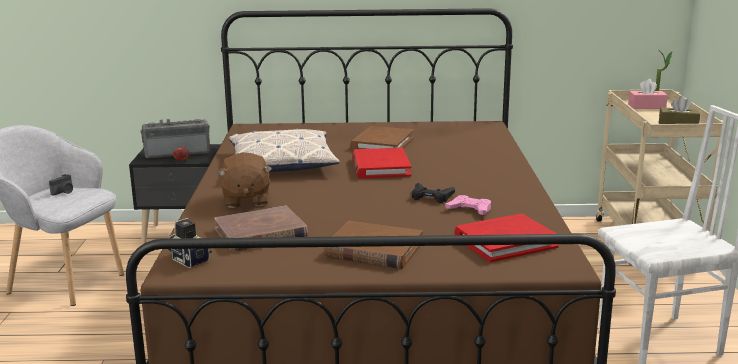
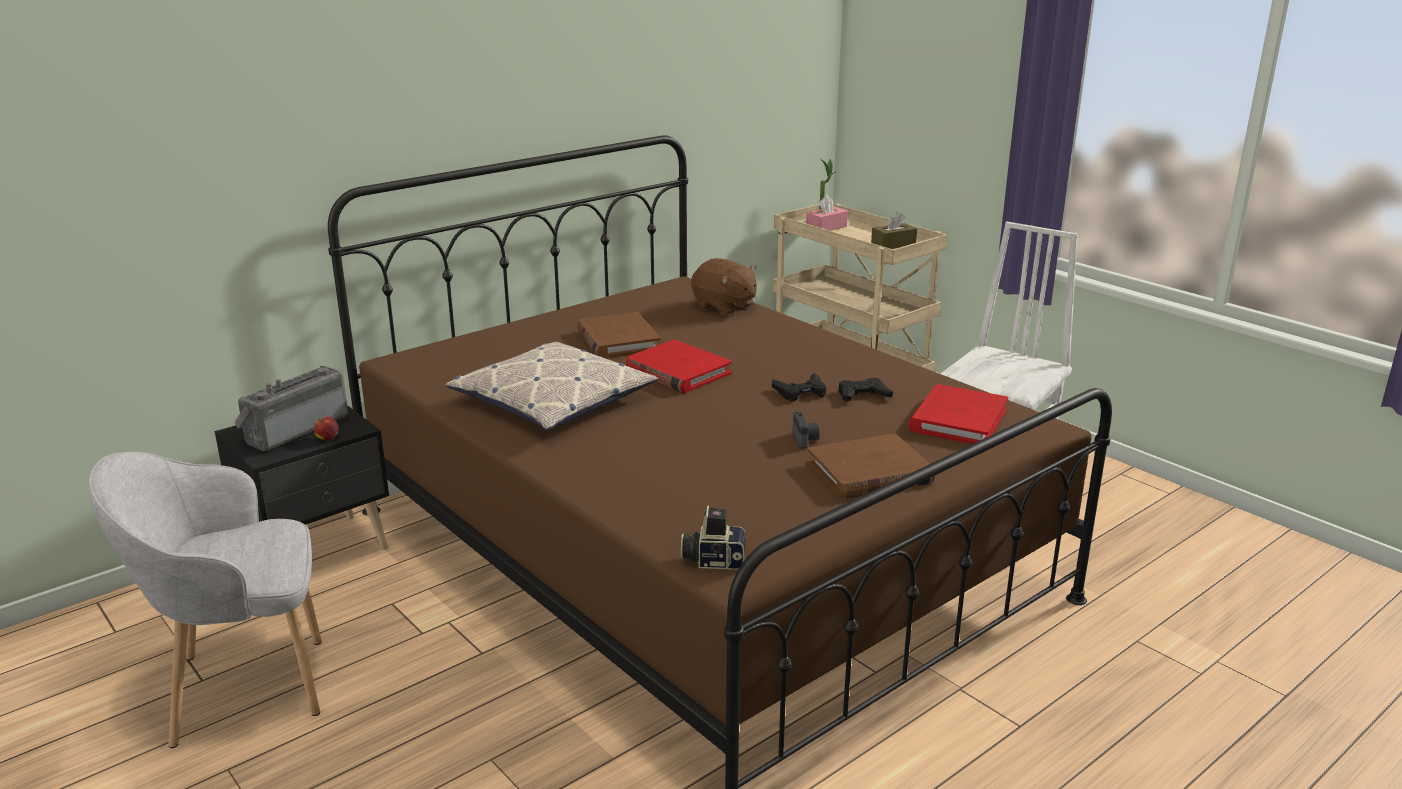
camera: 40 degrees left, 5 degrees up
(64, 192) = (223, 545): camera -> camera (805, 439)
(245, 200) = (617, 463): brown plush toy -> brown plush toy (724, 307)
(261, 234) = (724, 498): brown book -> none
(469, 209) = (863, 395): pink game controller -> black game controller

